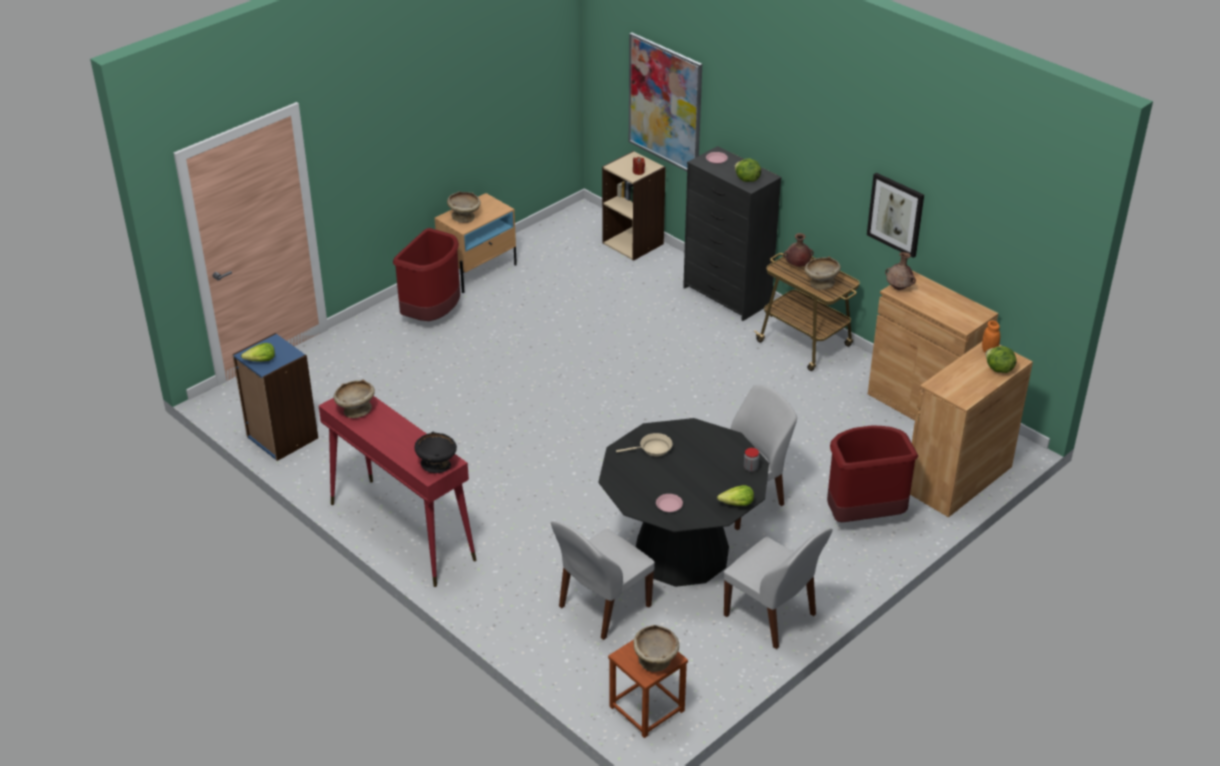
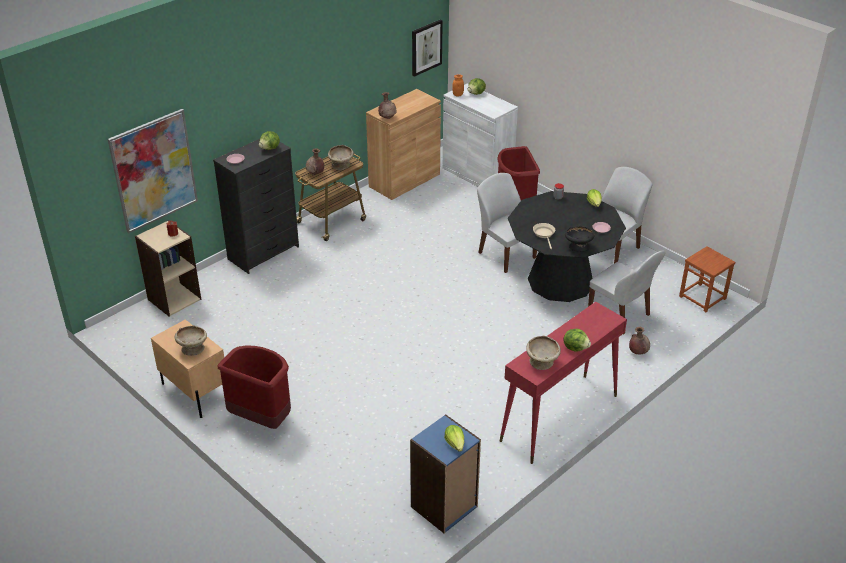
camera: 90 degrees left, 0 degrees up
(378, 438) = (575, 347): none -> lettuce
(437, 464) = (600, 315): black bowl -> black bowl (578, 247)
(521, 617) = (638, 352): none -> brown vase
(656, 661) = (712, 257): beige bowl -> none
(896, 214) = (345, 87): picture -> picture (426, 47)
(958, 479) = (477, 174): brown cabinet -> white cabinet

